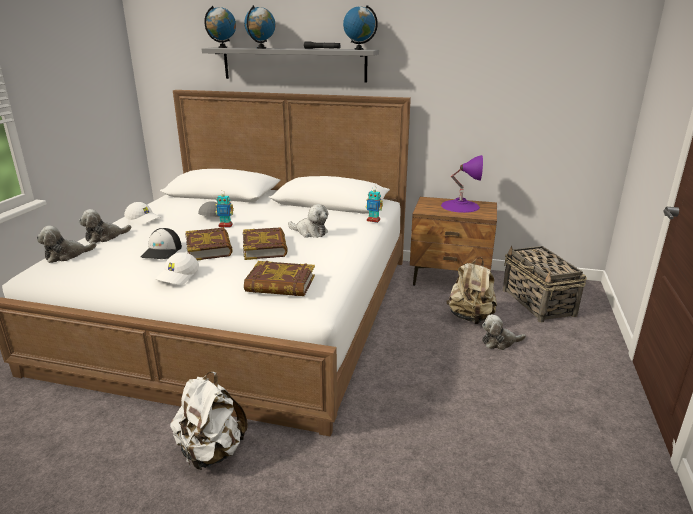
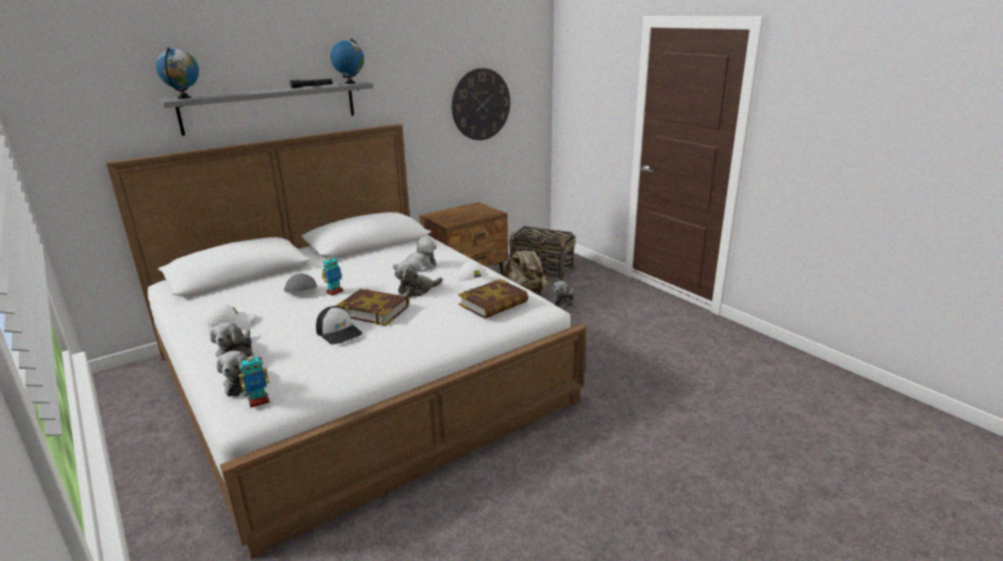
camera: 50 degrees left, 0 degrees up
(178, 276) = (408, 337): white cap -> white cap (475, 282)
(211, 452) = (537, 458): white backpack -> none
(261, 48) = (241, 93): globe -> none
(265, 248) = (417, 290): book -> plush toy
(373, 220) = (437, 242): toy robot -> toy robot (259, 401)
(460, 206) = (463, 212): purple table lamp -> none
(522, 92) = (481, 104): none -> wall clock

